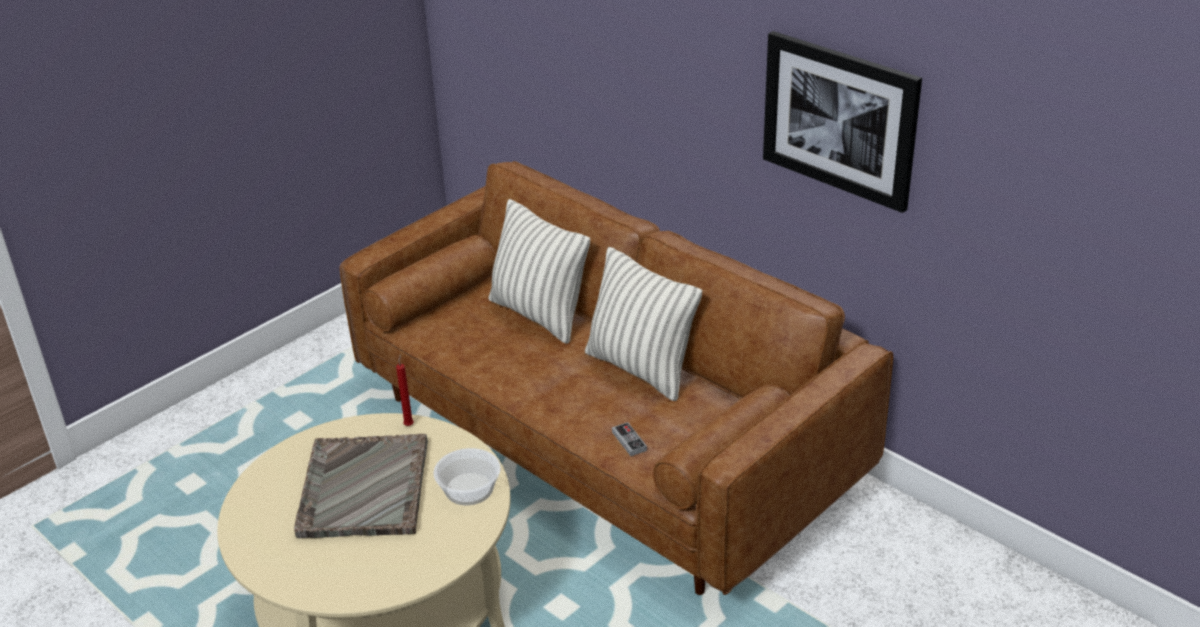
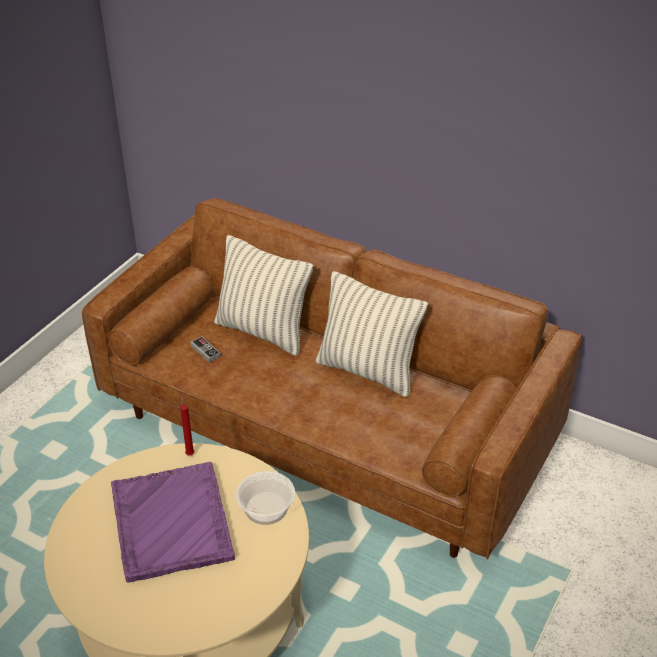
camera: 15 degrees left, 5 degrees up
(363, 489) = (171, 523): grey tray -> purple tray
(629, 441) = (384, 440): game controller -> game controller (205, 350)
(840, 119) = (539, 147): picture -> none

